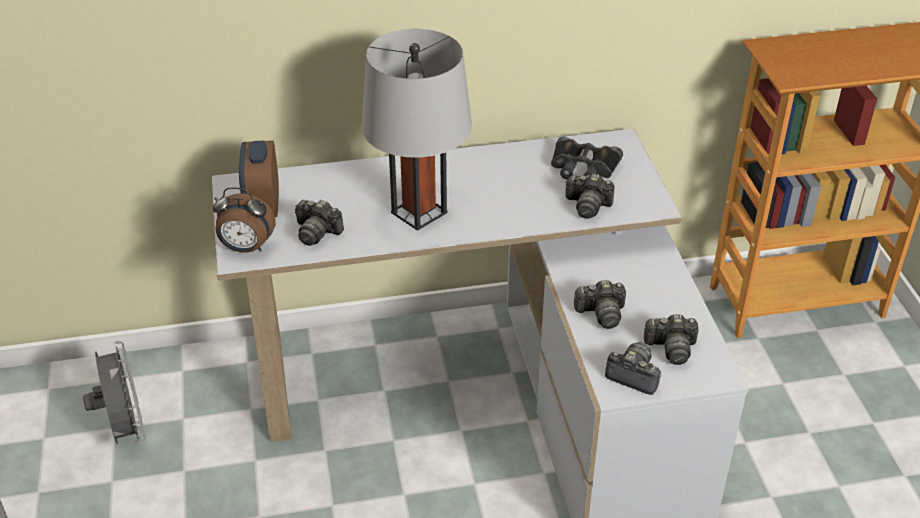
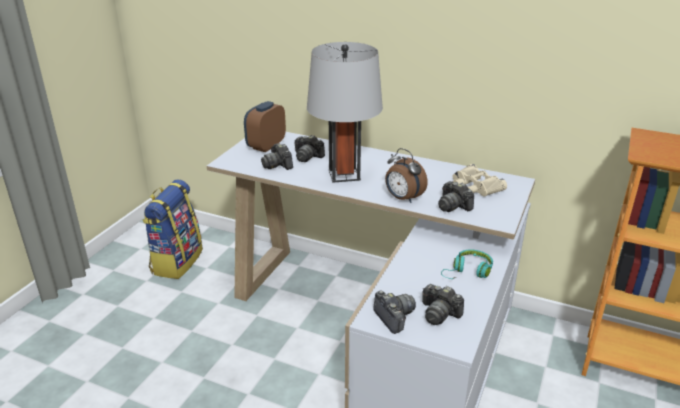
camera: 35 degrees right, 10 degrees down
(126, 430) = (176, 261): grey fan -> backpack
(246, 248) = (234, 159): alarm clock -> alarm clock (403, 198)
(583, 167) = (475, 186): black binoculars -> beige binoculars
(601, 313) = (412, 274): camera -> camera (307, 157)
(651, 282) = (468, 272): none -> turquoise headphones

